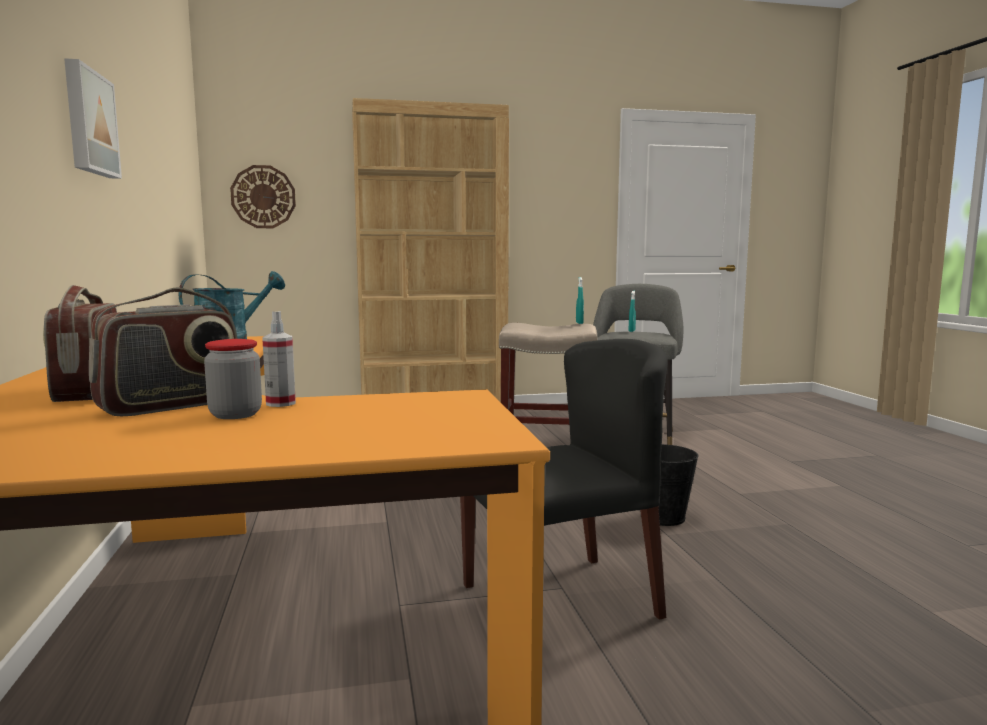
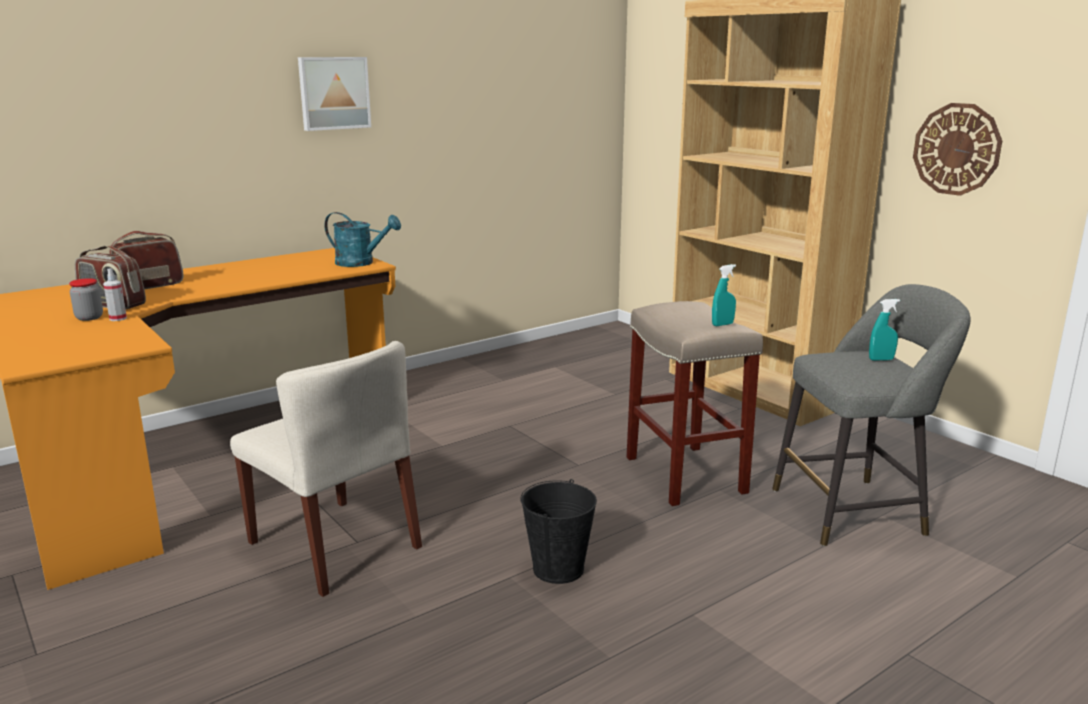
camera: 65 degrees right, 10 degrees up
(263, 197) = (664, 103): wall clock -> wall clock (956, 149)
(561, 599) = (335, 545): black chair -> beige chair

